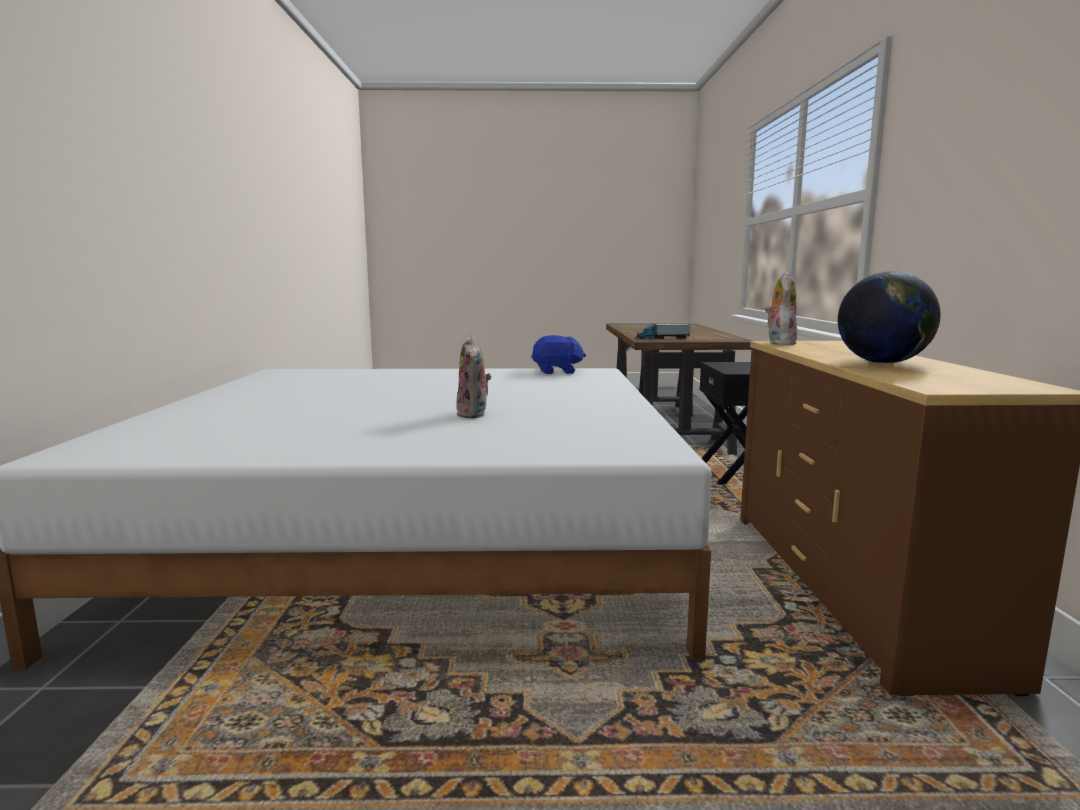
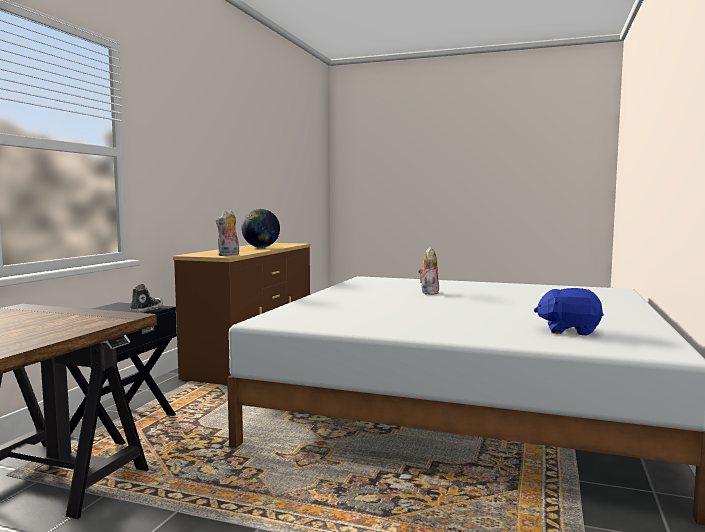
camera: 160 degrees left, 5 degrees down
(557, 372) = (312, 322): blue plush toy -> blue plush toy (569, 331)
(662, 338) = (77, 320): toy truck -> none
(728, 369) = (146, 310): none -> shoe

